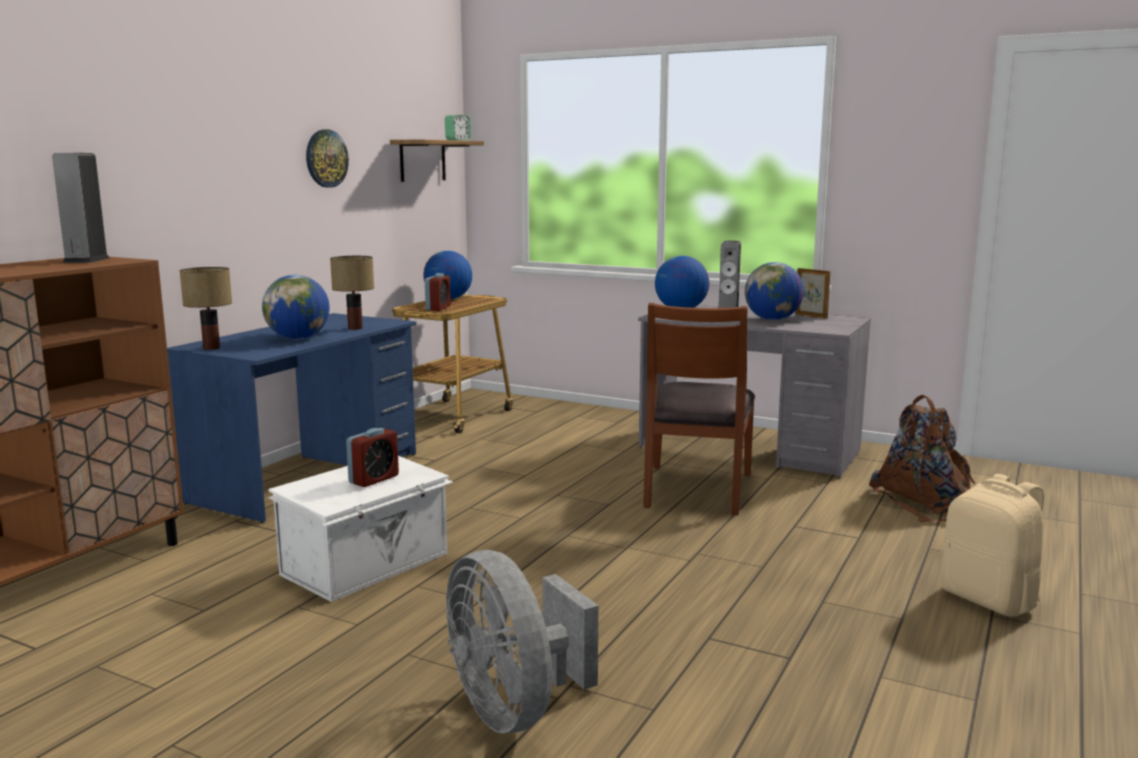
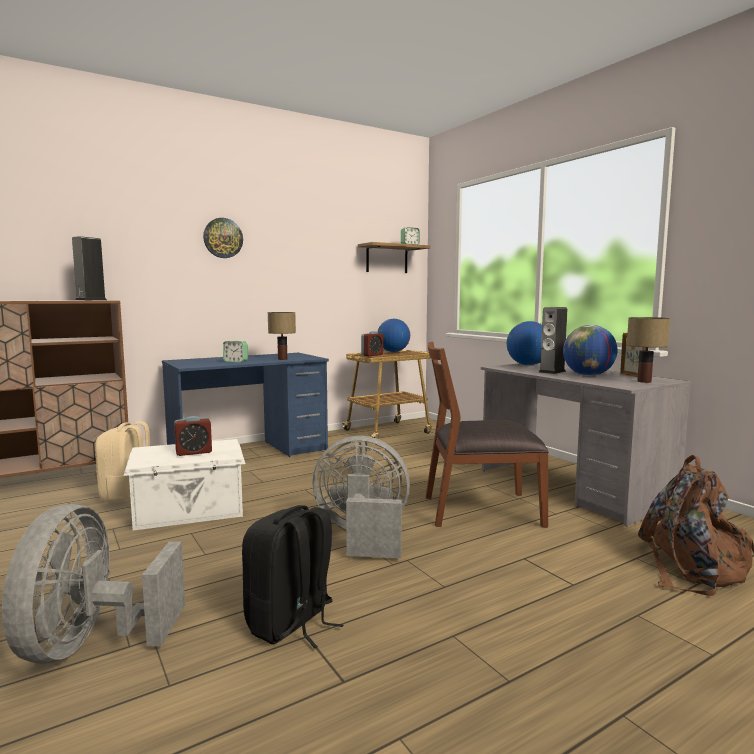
camera: 30 degrees right, 5 degrees down
(211, 348) = (180, 361): table lamp -> table lamp (643, 381)
(298, 339) = (235, 361): globe -> alarm clock
(326, 158) = (301, 253): wall clock -> wall clock (223, 238)
(619, 541) = (363, 535): none -> grey fan
(679, 633) = (291, 624): none -> black backpack
(696, 489) = (480, 510): brown chair -> brown chair turned 45 degrees clockwise
(990, 600) = (641, 696): beige backpack -> beige backpack (127, 495)

